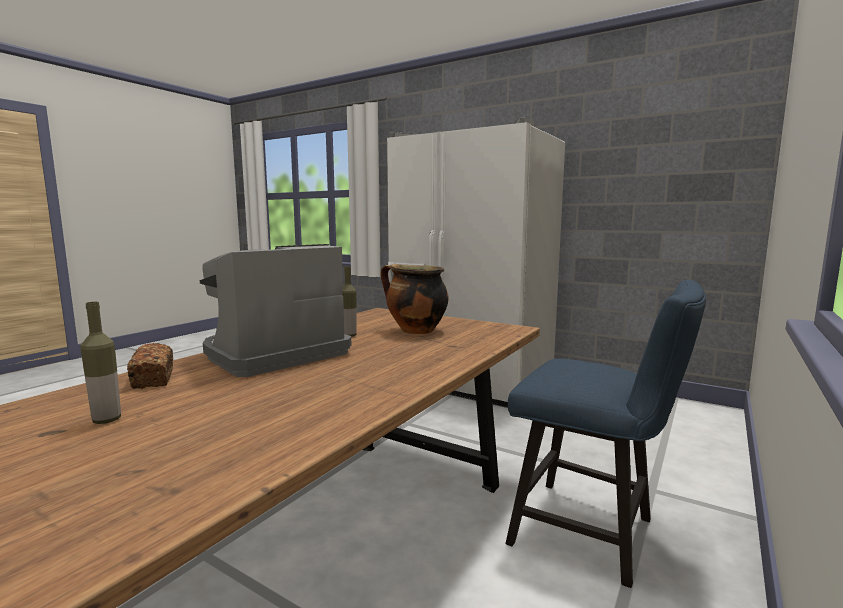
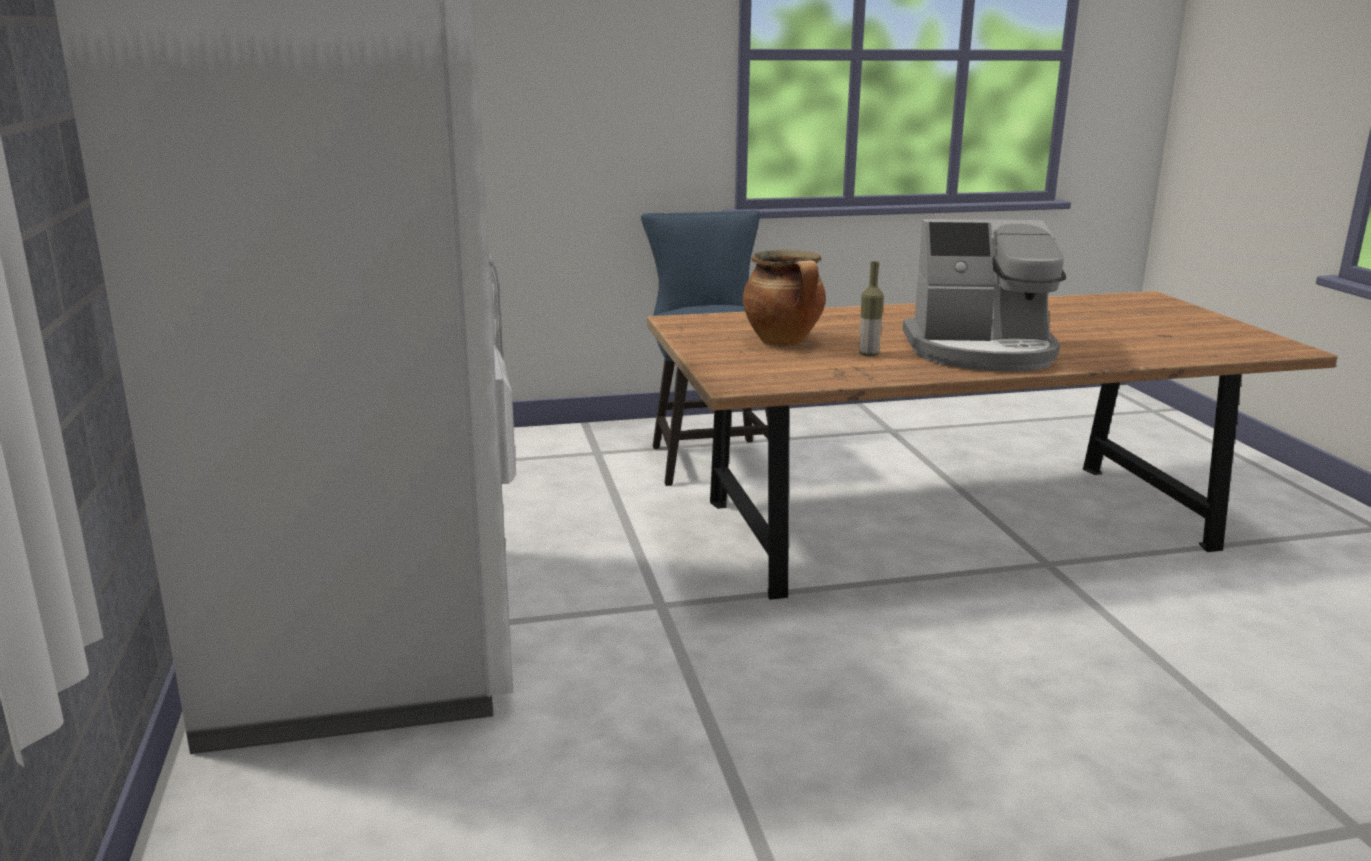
camera: 135 degrees left, 10 degrees up
(107, 420) = (1131, 334): bottle -> none
(153, 379) = (1106, 354): bread -> none

